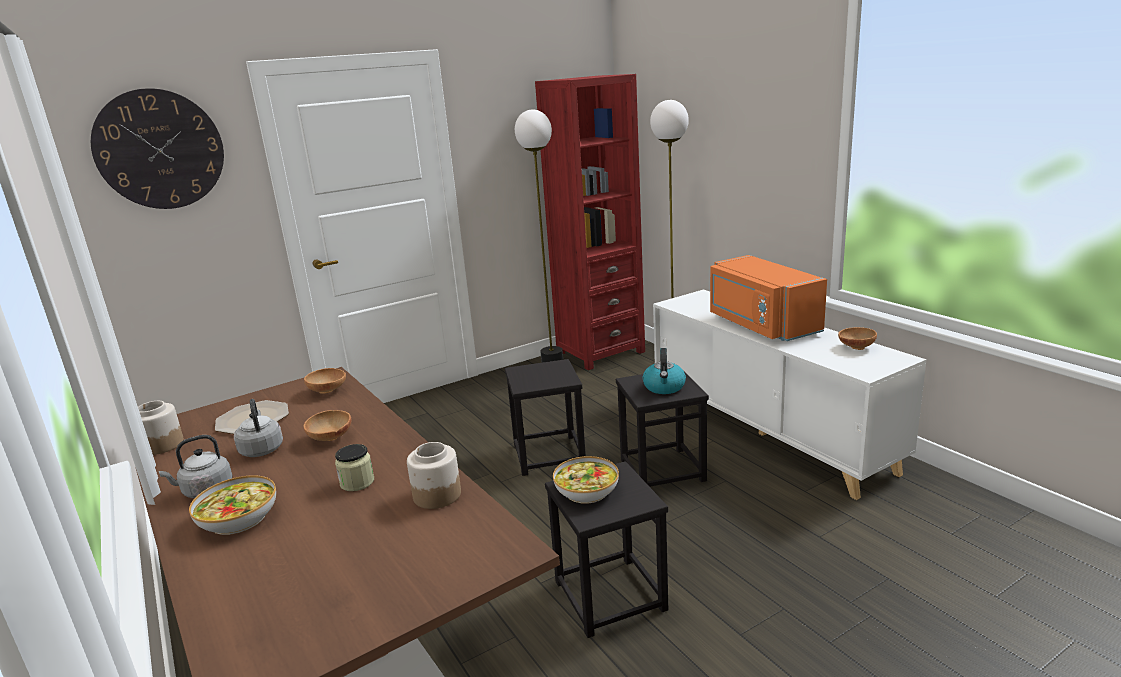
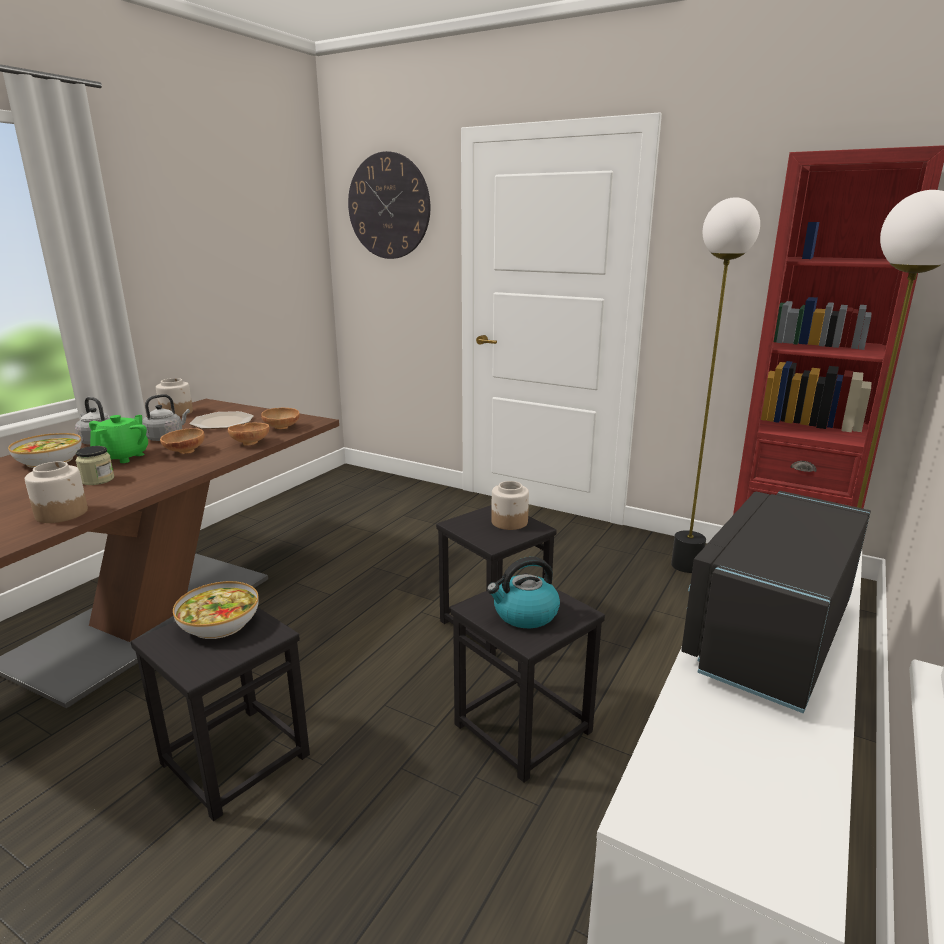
camera: 60 degrees right, 0 degrees up
(297, 471) = (123, 457): none -> green teapot
(542, 370) = (509, 522): none -> jar
(761, 325) = (766, 634): orange microwave -> black microwave
(855, 347) = (785, 782): brown bowl -> brown bowl (251, 443)

